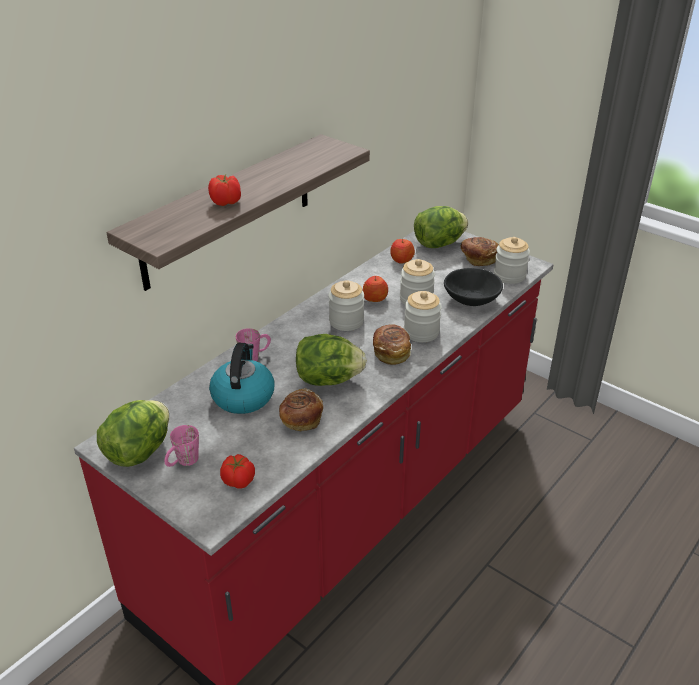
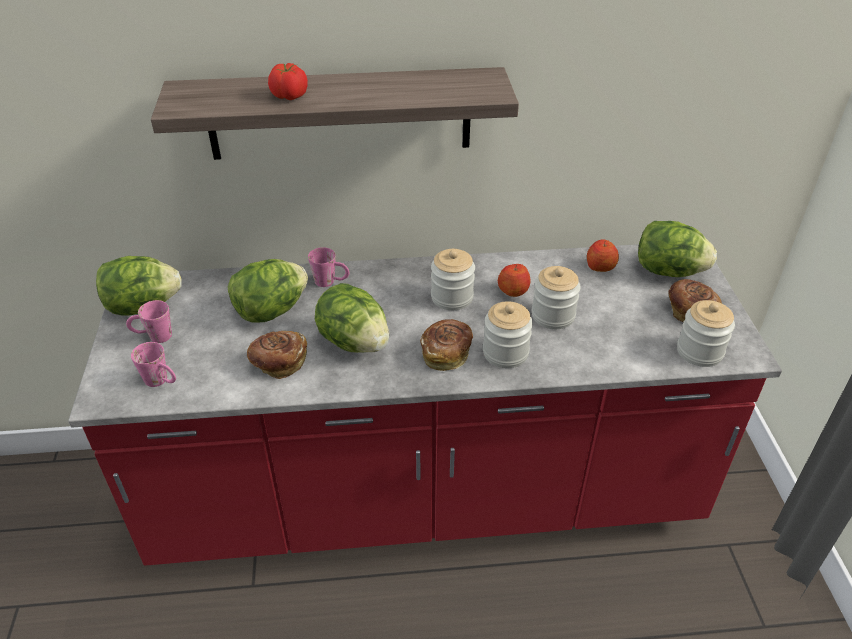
camera: 45 degrees right, 5 degrees up
(238, 481) = (162, 381): tomato -> pink mug
(243, 396) = (271, 311): kettle -> lettuce
(471, 299) = (612, 351): black bowl -> none

